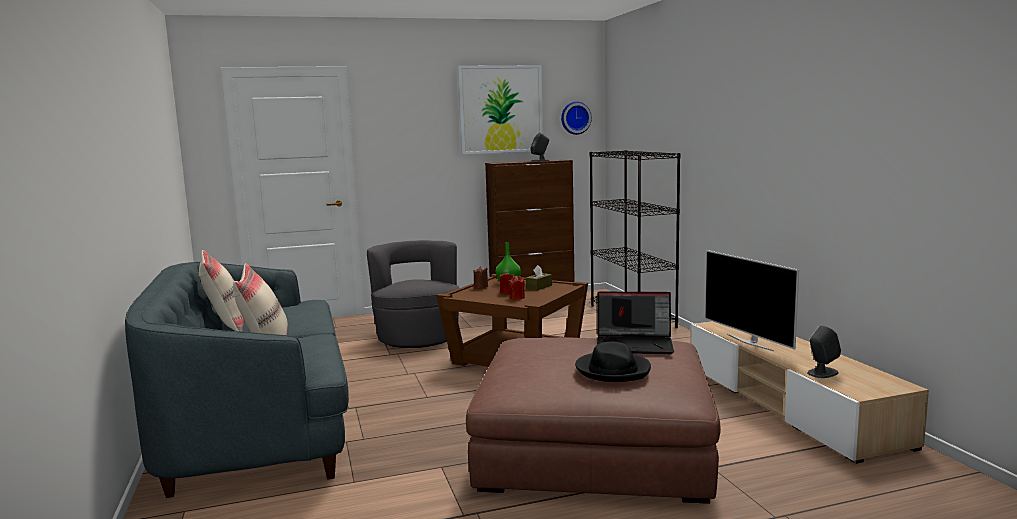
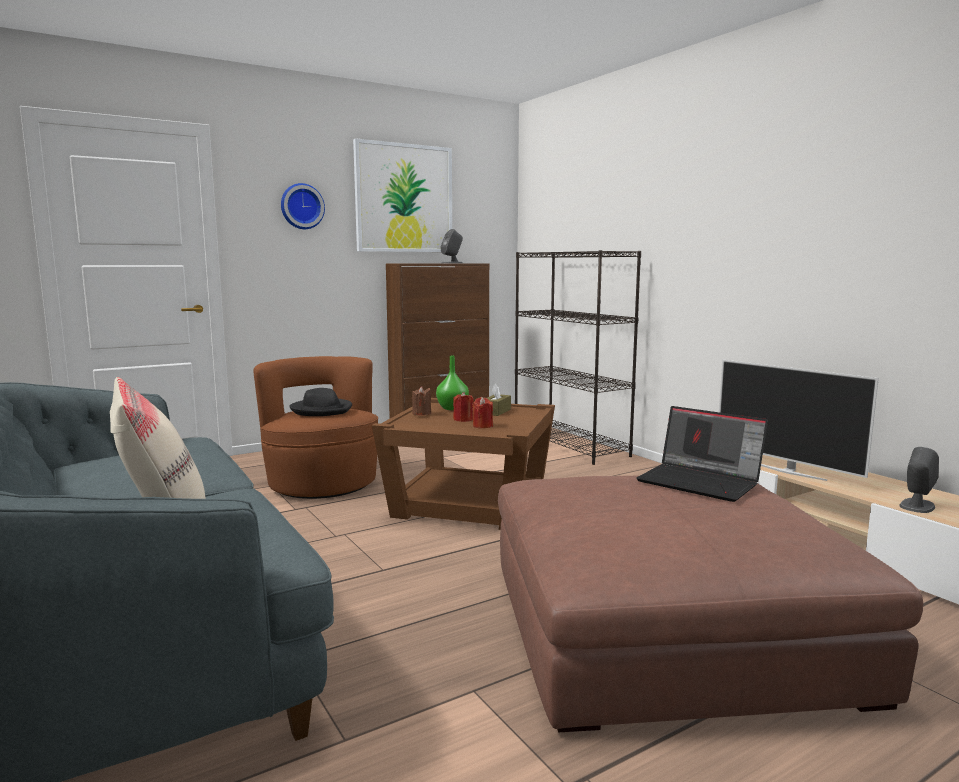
camera: 15 degrees left, 0 degrees up
(225, 327) = (65, 485): beige pillow -> none
(418, 337) = (322, 483): grey armchair -> brown armchair
(575, 118) = (486, 215): wall clock -> wall clock (301, 206)
(613, 370) = (722, 522): black hat -> black hat (322, 410)
(635, 344) = (701, 482): laptop -> laptop turned 45 degrees clockwise

